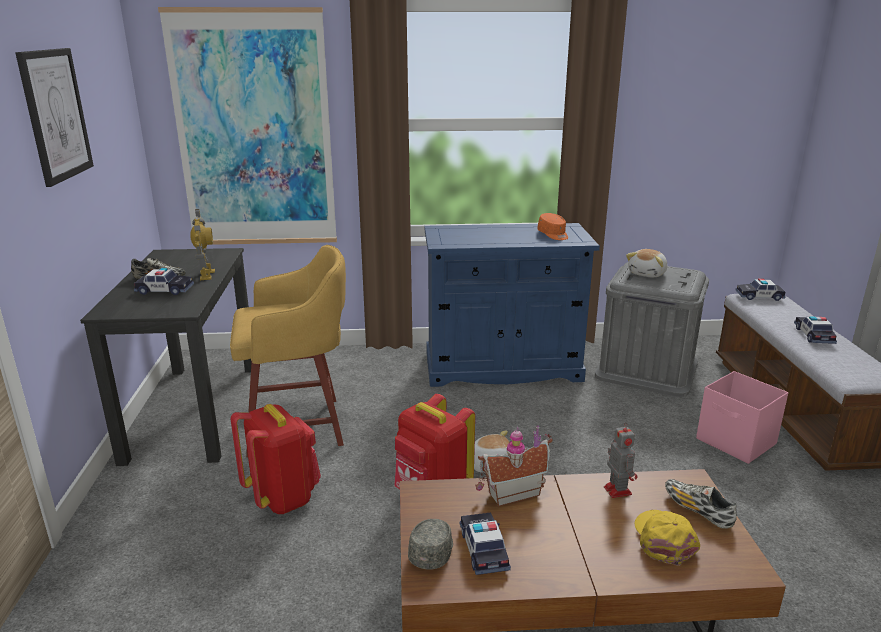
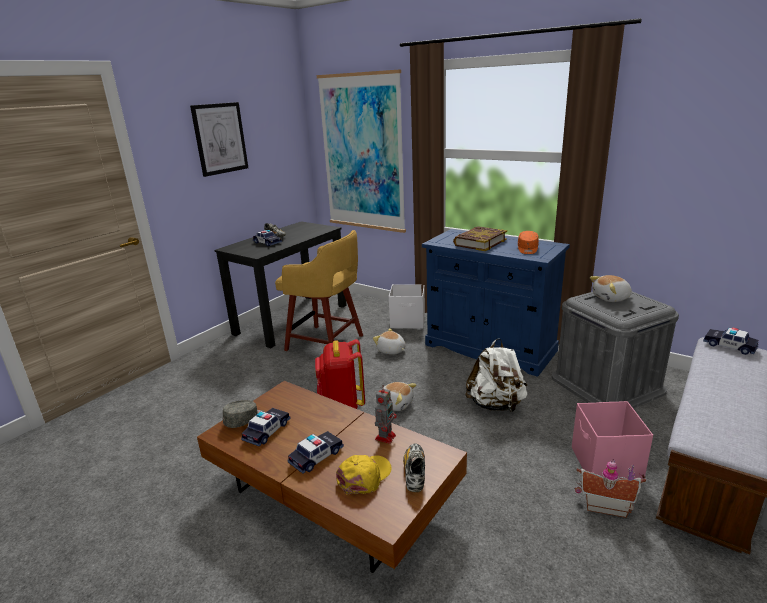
camera: 40 degrees right, 0 degrees up
(206, 275) = (298, 238): toy robot -> none
(283, 497) = (274, 376): red backpack -> none
(371, 365) = (408, 322): none -> white storage box
(399, 407) = (391, 351): none -> plush toy
(491, 236) = (480, 242): none -> book
(511, 492) = (325, 410): toy house -> toy house (604, 505)
(586, 425) = (496, 405): none -> white backpack
(813, 335) = (725, 393): toy car -> toy car (316, 456)

